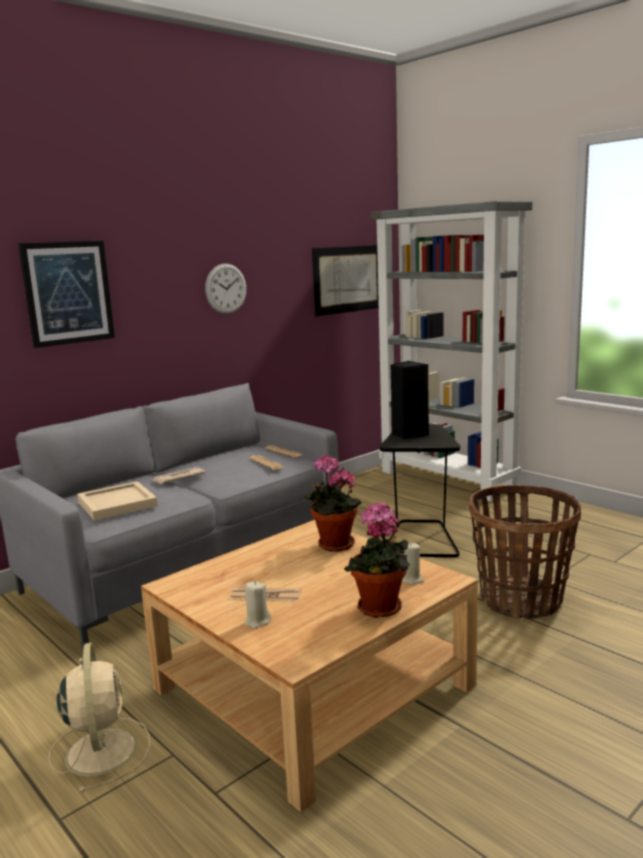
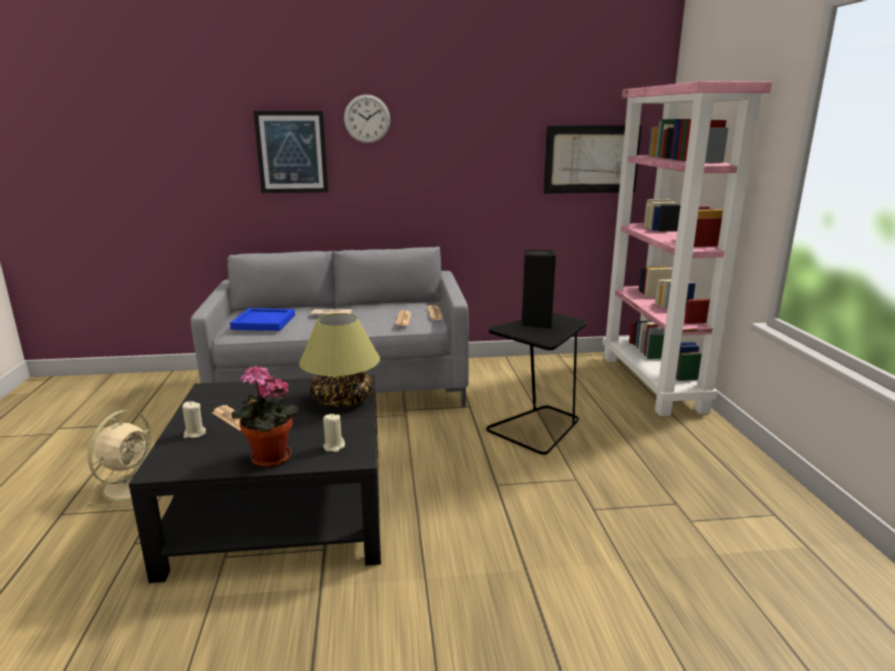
camera: 35 degrees right, 5 degrees up
(118, 503) = (265, 322): beige tray -> blue tray
(226, 288) = (442, 159): wall clock -> wall clock (367, 119)
(312, 687) = (282, 506): beige coffee table -> black coffee table
(333, 545) = (341, 399): potted plant -> table lamp
(448, 480) = (653, 383): grey bookcase -> pink bookcase
(521, 600) = (533, 515): basket -> none

